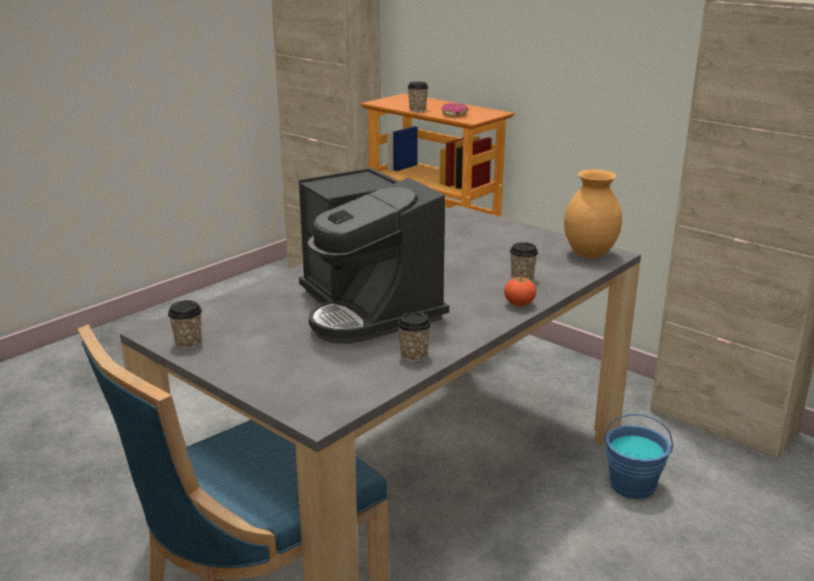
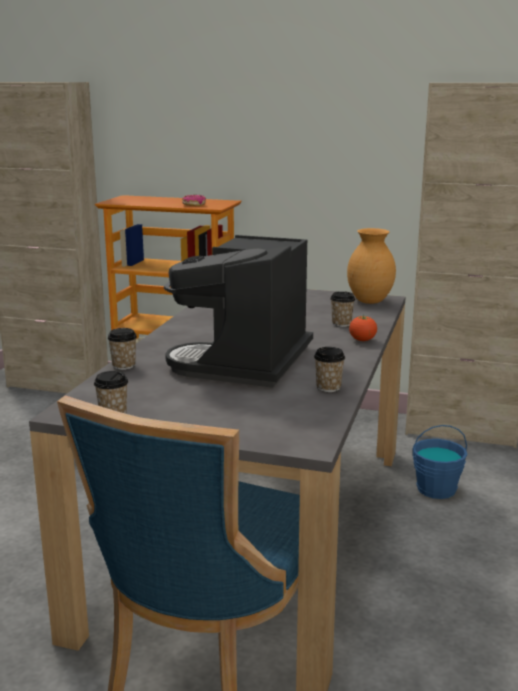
camera: 25 degrees left, 5 degrees down
(368, 309) = (245, 363): coffee machine -> coffee machine turned 75 degrees clockwise
(417, 109) = (156, 204): cup -> cup (124, 366)

